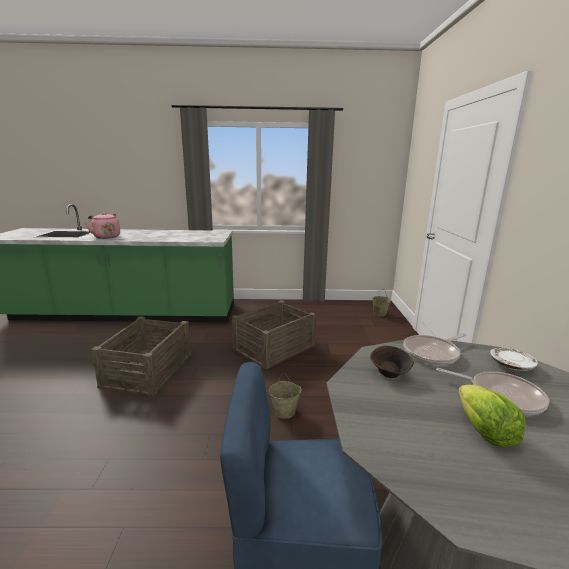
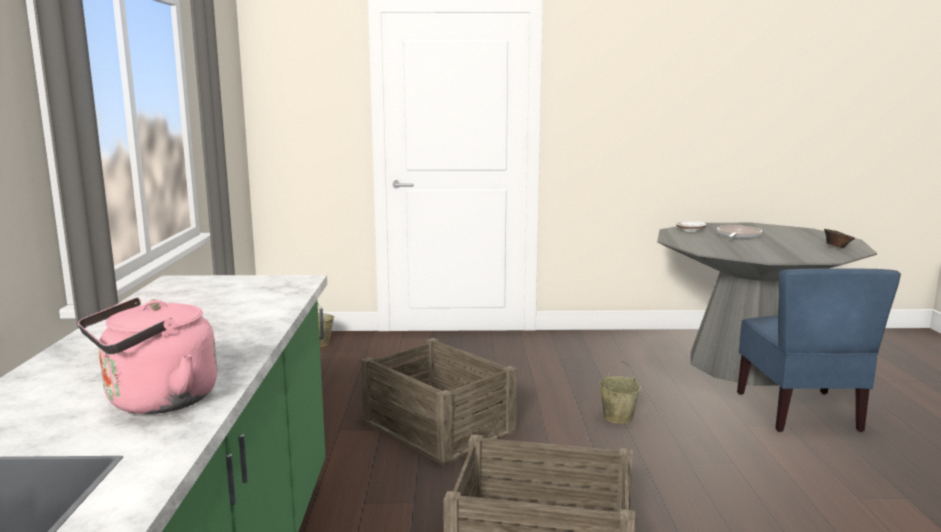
camera: 90 degrees left, 5 degrees down
(390, 374) = (738, 251): brown bowl -> brown bowl (837, 247)
(433, 353) = (689, 241): frying pan -> none
(483, 431) = (783, 242): lettuce -> none

